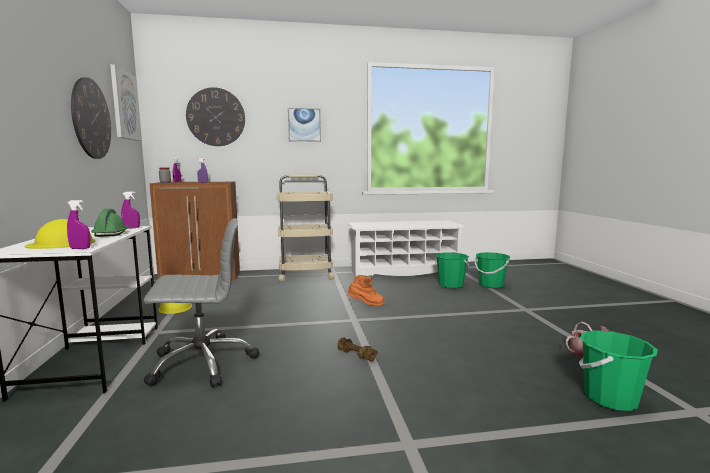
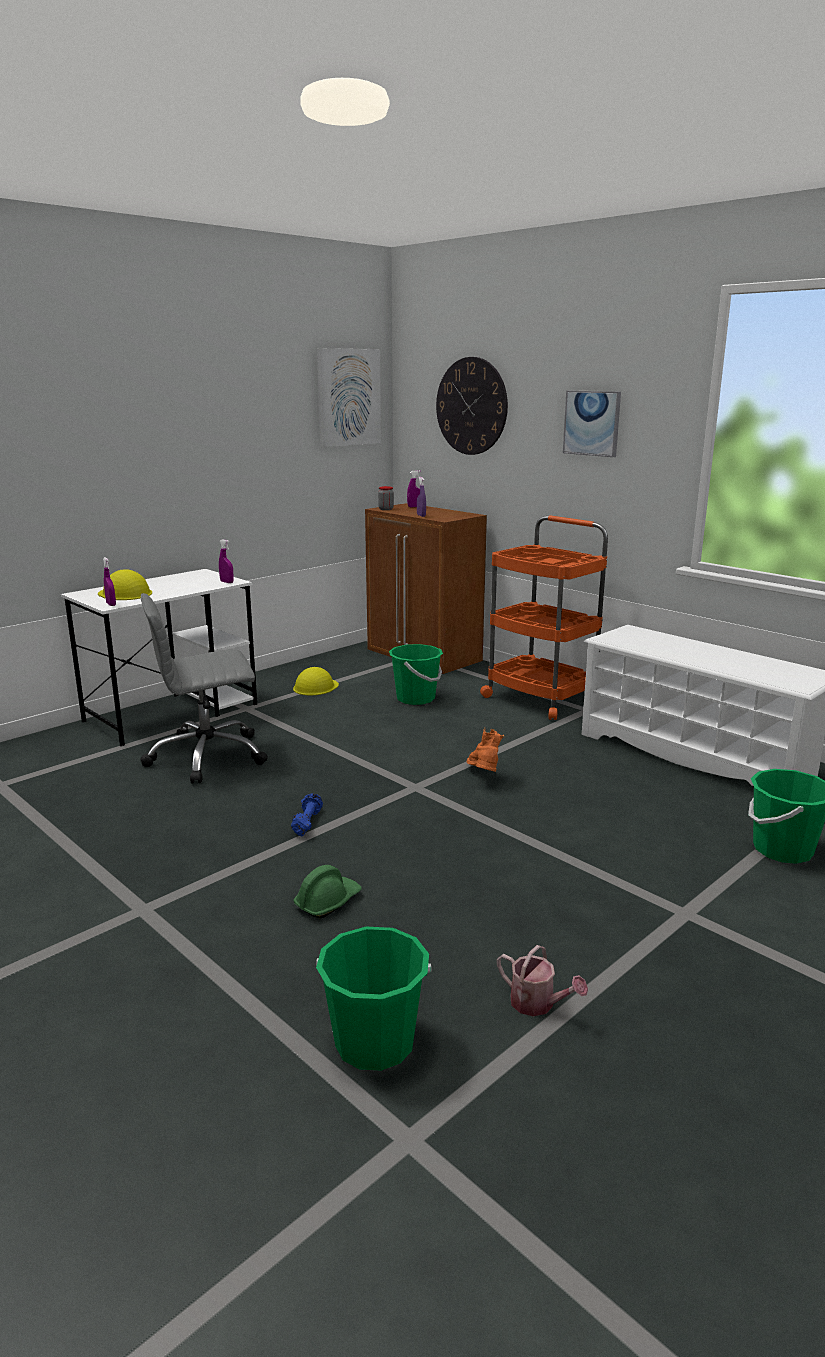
camera: 55 degrees right, 10 degrees up
(91, 119) = (262, 434): wall clock -> none
(112, 233) = (188, 588): green hard hat -> green hard hat (328, 902)
(203, 363) = (206, 756): grey office chair -> grey office chair turned 120 degrees clockwise
(305, 275) = (540, 698): beige cart -> orange cart
(355, 356) = (306, 823): brown dumbbell -> blue dumbbell
(366, 305) = (483, 776): orange boot -> orange boot turned 150 degrees counterclockwise
(451, 285) = (703, 812): green bucket -> green bucket (415, 698)

